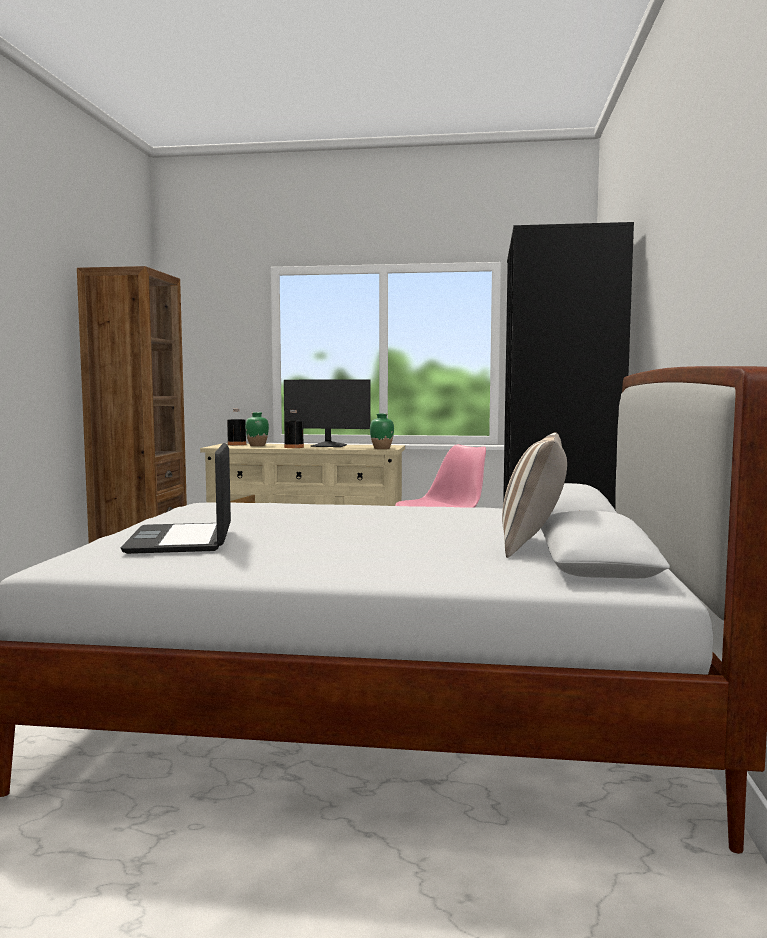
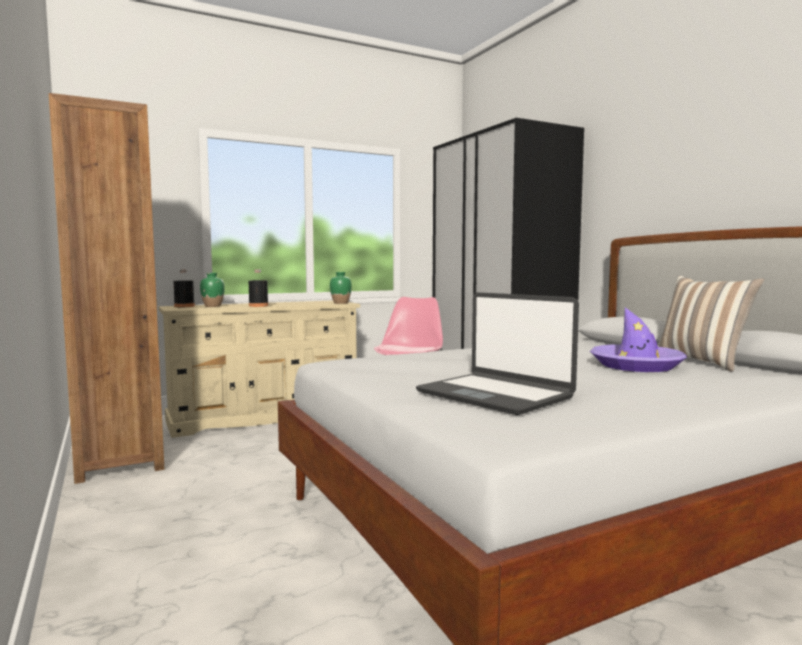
camera: 35 degrees left, 0 degrees up
(328, 446) = (282, 303): monitor -> none
(432, 538) = (636, 365): none -> purple hat

